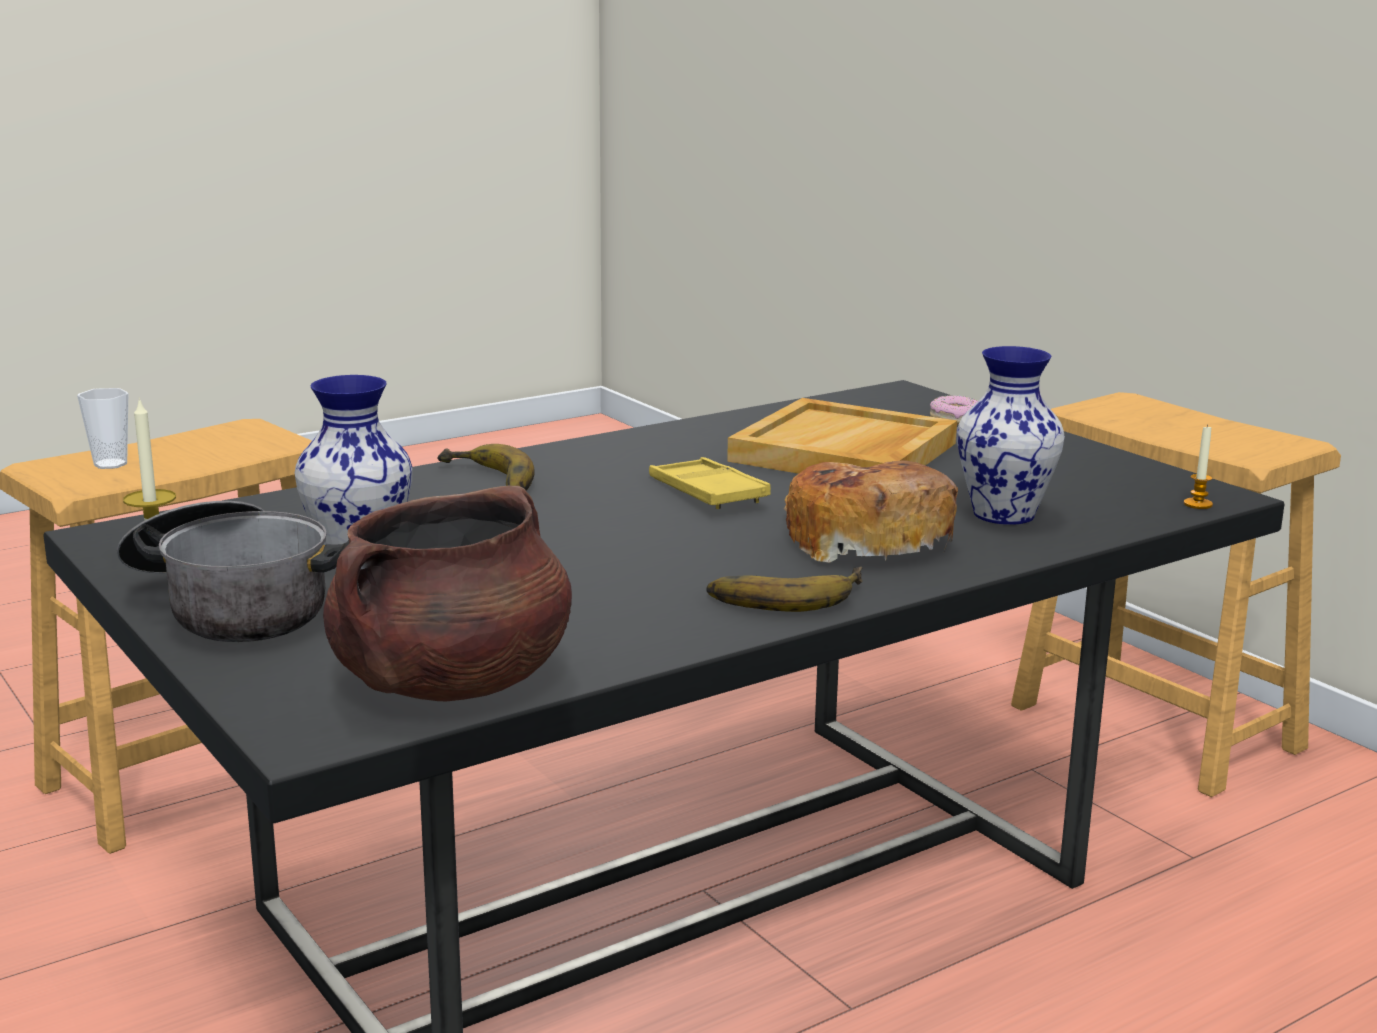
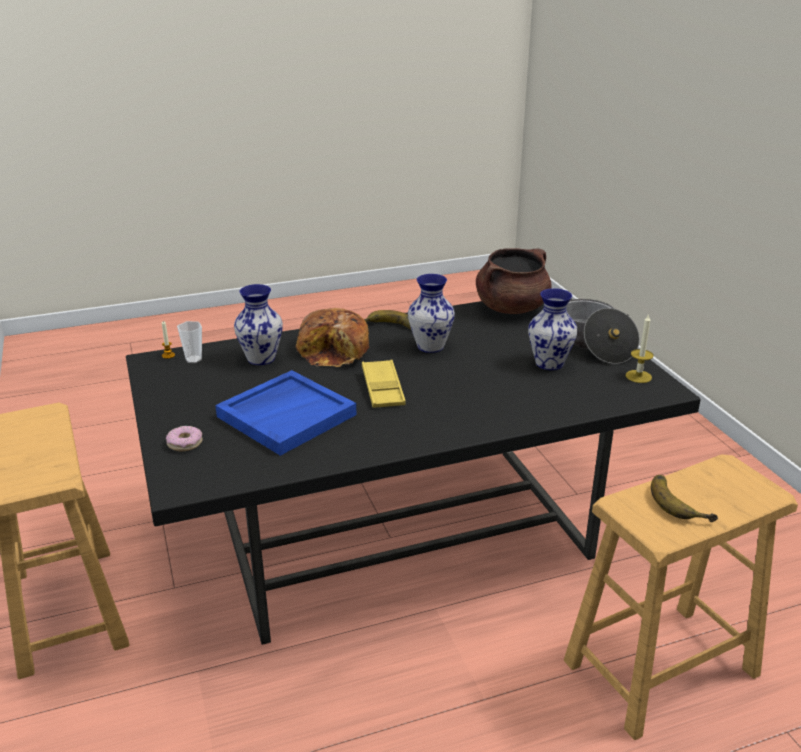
camera: 165 degrees left, 10 degrees up
(110, 464) = (725, 492): cup -> cup (193, 359)
(484, 482) = (492, 411): banana -> banana (681, 501)
(654, 565) = (429, 346): none -> vase
(844, 453) = (286, 415): beige tray -> blue tray

